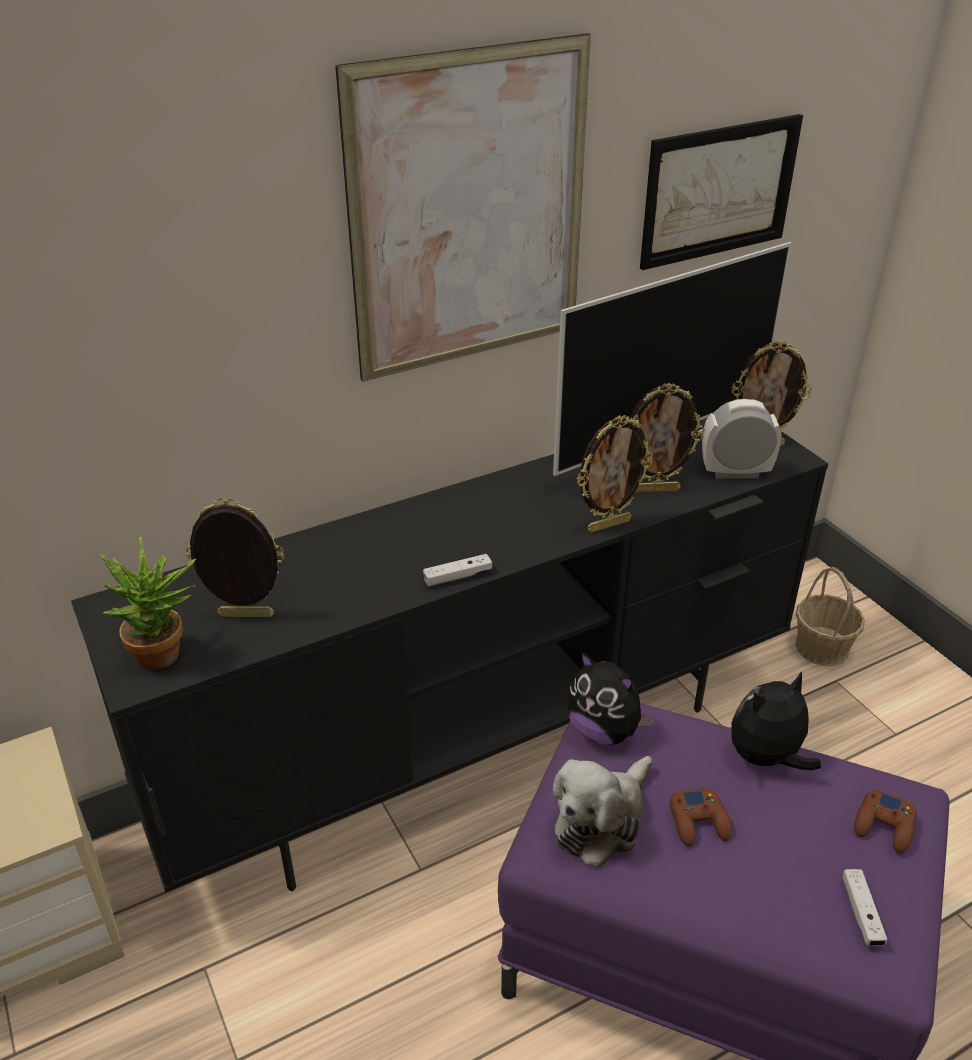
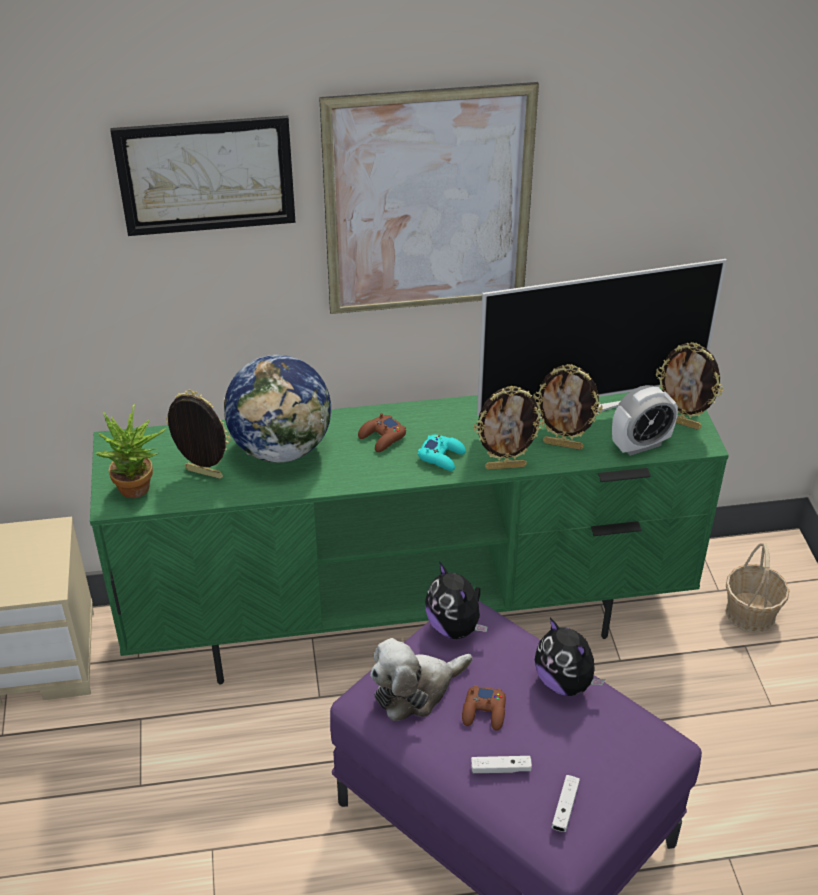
camera: 20 degrees right, 5 degrees up
(333, 564) = (282, 448): none -> globe
(458, 576) = (366, 480): white game controller -> white game controller (500, 769)
(486, 750) = (411, 621): black tv stand -> green tv stand
(530, 530) = (442, 456): none -> turquoise game controller
(719, 191) = (671, 203): picture -> picture (206, 175)
(735, 472) = (640, 445): alarm clock -> alarm clock turned 135 degrees clockwise
(766, 758) = (565, 682): plush toy -> plush toy turned 120 degrees counterclockwise
(884, 826) = (624, 756): brown game controller -> brown game controller (382, 437)

